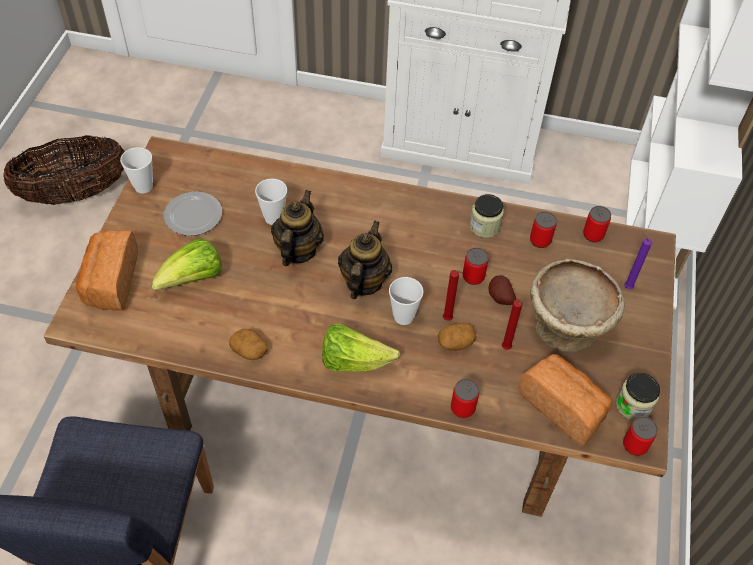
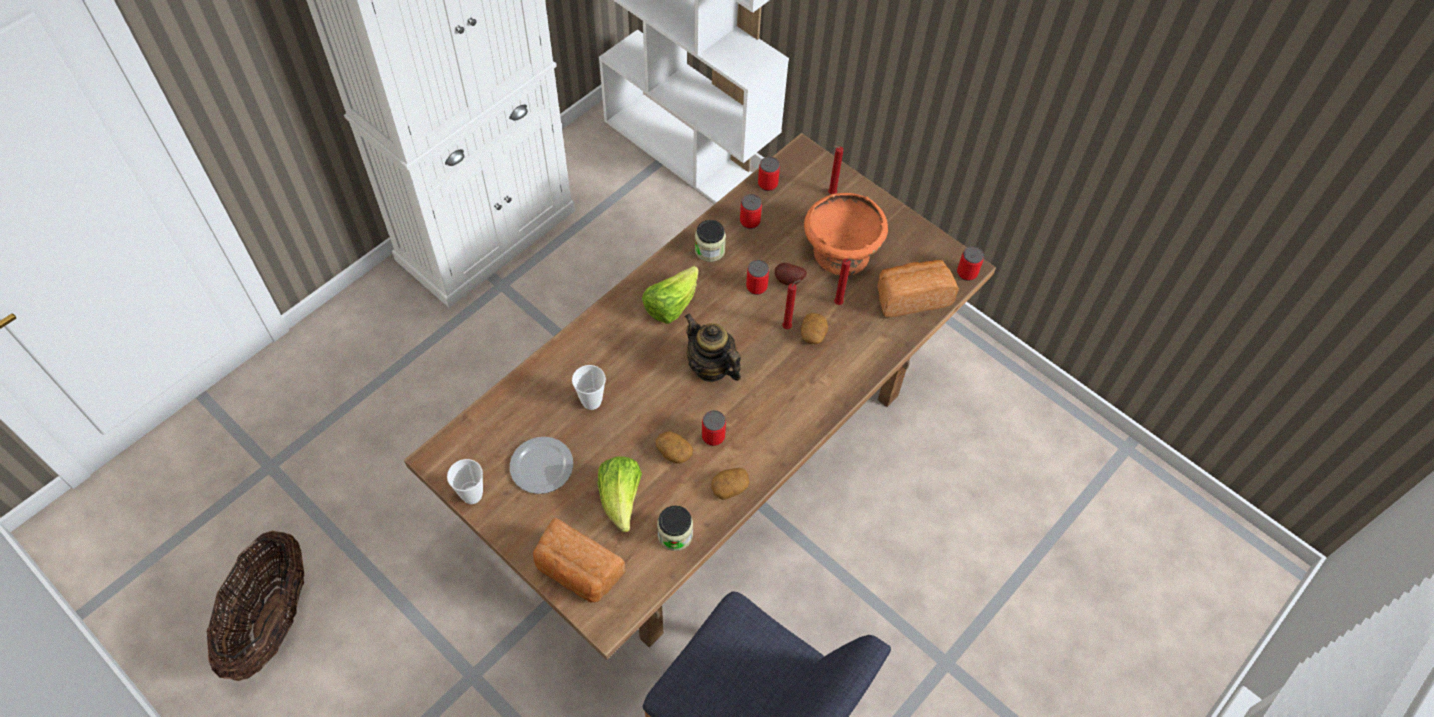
camera: 60 degrees left, 5 degrees up
(260, 294) = (673, 452): none -> potato
(297, 250) = (643, 400): teapot -> none
(354, 361) = (788, 414): lettuce -> lettuce (671, 305)
(403, 317) = (765, 356): cup -> none
(462, 408) = (875, 362): can -> can (713, 436)
(567, 324) = (841, 251): beige bowl -> orange bowl
(626, 286) = (830, 193): purple candle -> red candle
(633, 405) = (935, 254): jar -> jar (675, 535)

